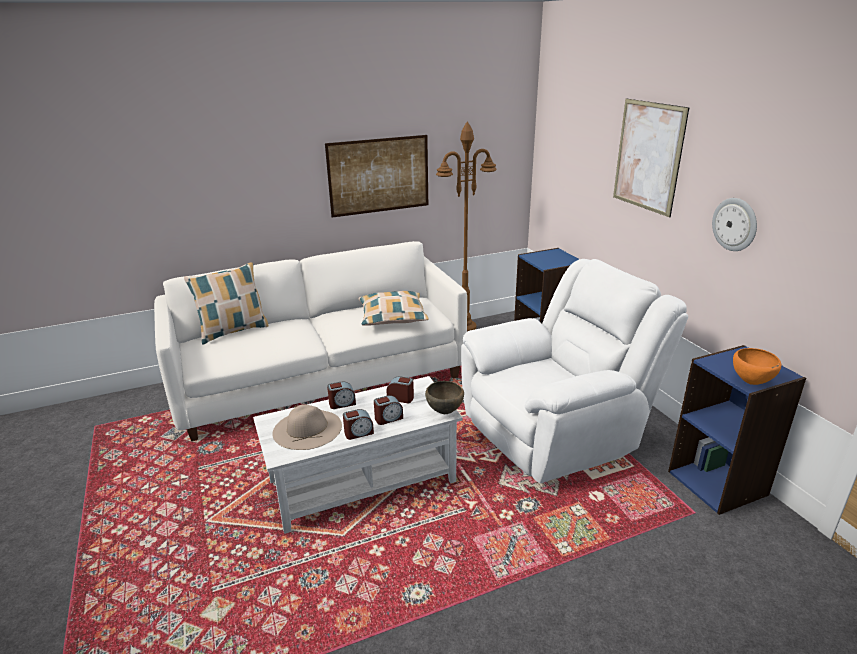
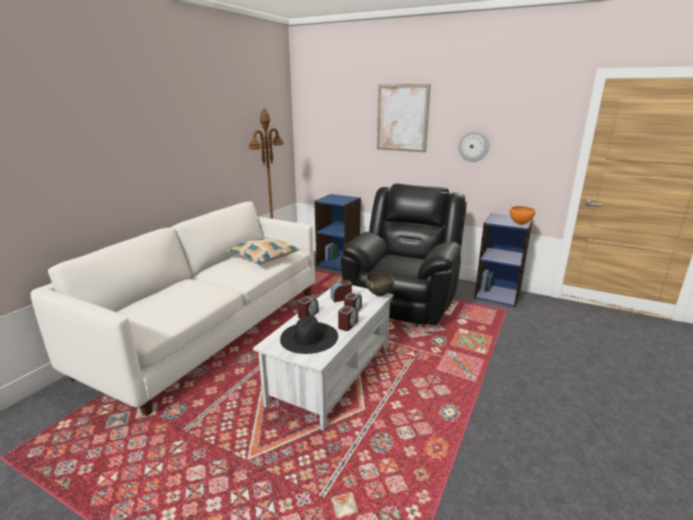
camera: 40 degrees left, 5 degrees down
(233, 331) = (139, 302): pillow -> none
(307, 429) = (309, 337): beige hat -> black hat
(379, 175) = (209, 151): picture -> none
(556, 433) = (403, 301): white armchair -> black armchair

